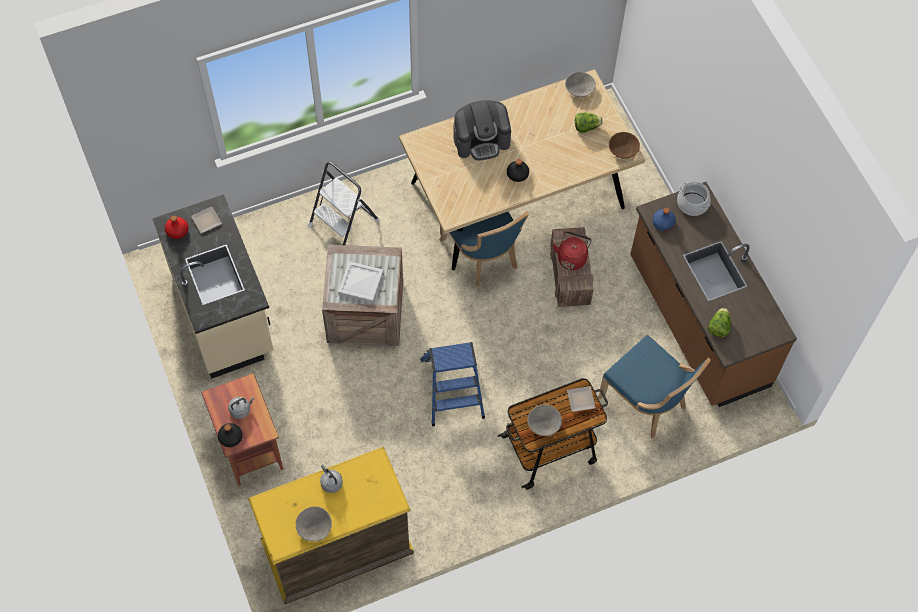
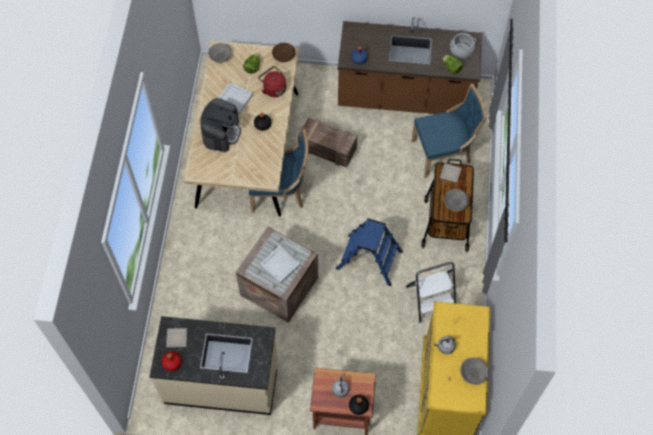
camera: 60 degrees left, 0 degrees up
(346, 221) = (198, 264): white step ladder -> white step ladder (430, 298)
(532, 131) = (234, 100): none -> white tray
(572, 257) = (326, 135): red kettle -> red kettle (273, 89)
(692, 204) = (355, 36): cooking pot -> cooking pot (461, 50)

